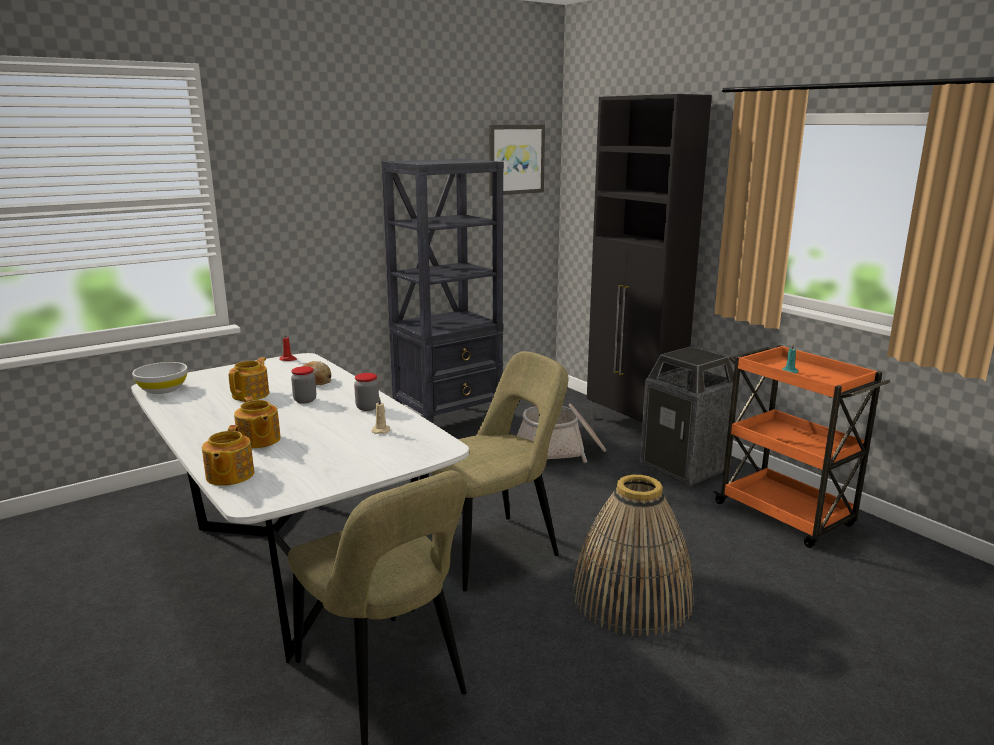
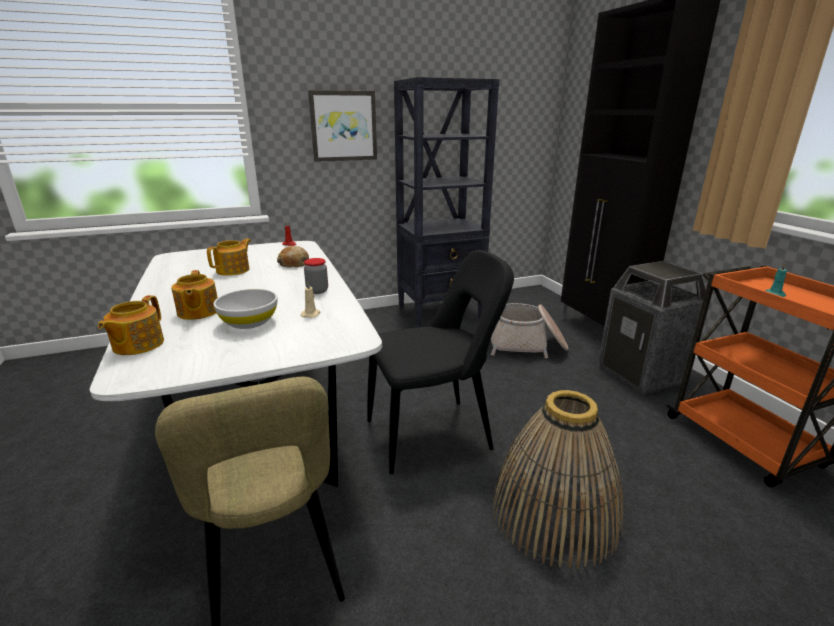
camera: 15 degrees right, 5 degrees up
(163, 389) = (173, 260): white bowl -> white bowl (249, 322)
(305, 400) = (271, 279): jar -> none
(494, 550) = (434, 434): beige chair -> black chair
(516, 159) = (519, 86): picture -> picture (343, 126)

